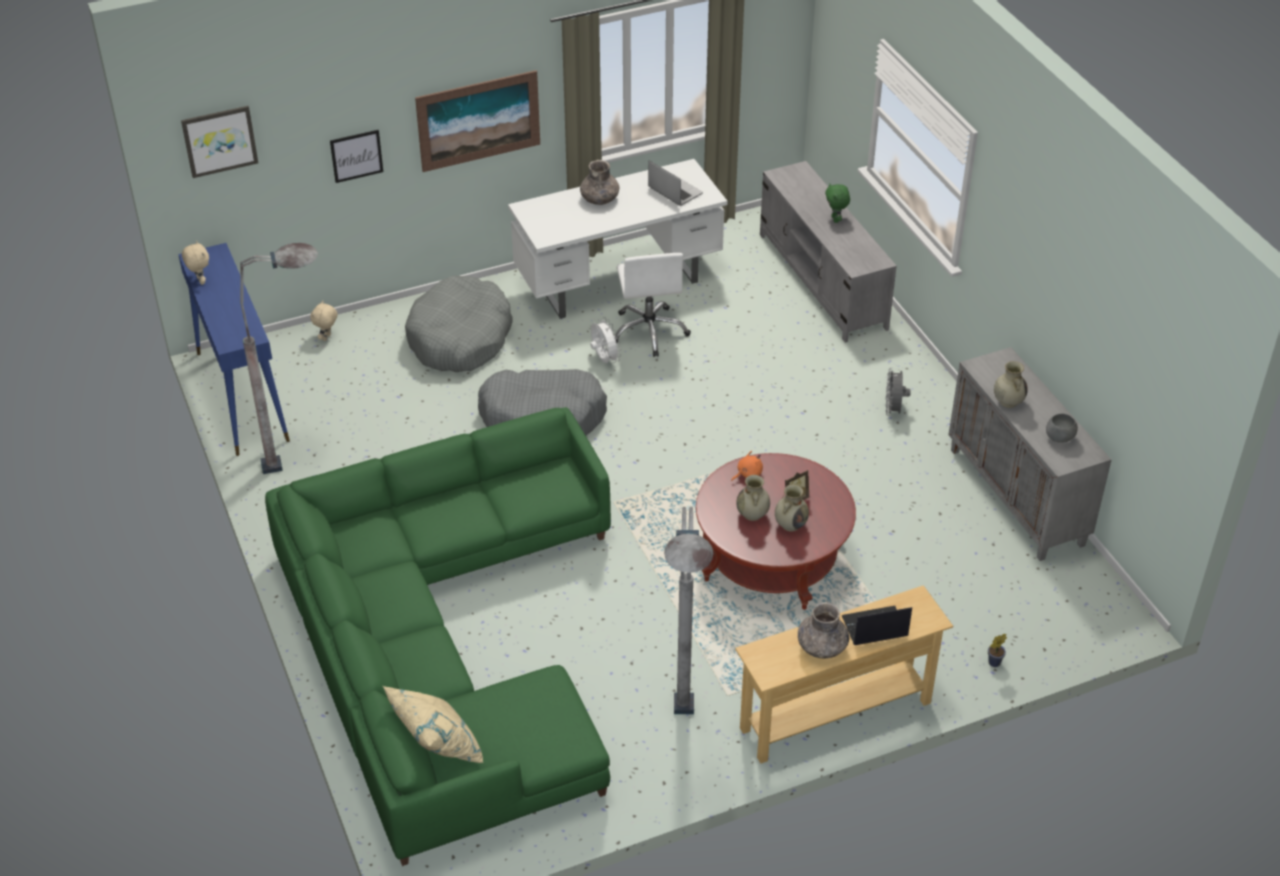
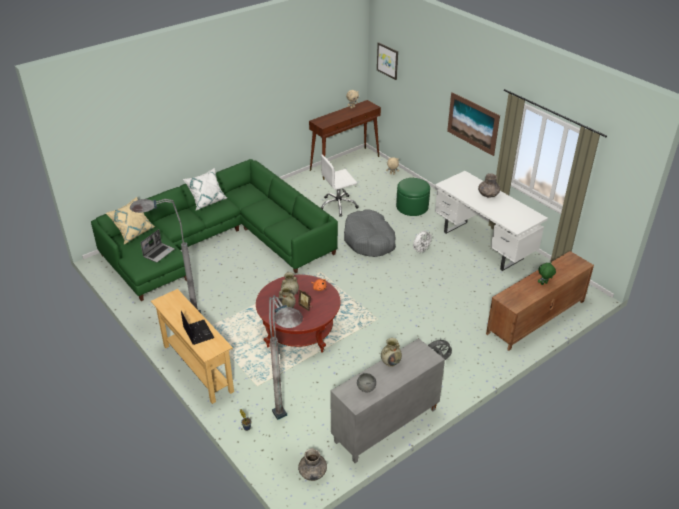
camera: 75 degrees right, 5 degrees down
(241, 395) = (345, 163): blue console table -> brown console table
(311, 460) = (314, 187): grey floor lamp -> grey floor lamp (290, 431)
(356, 156) = (427, 104): picture -> none
(365, 606) = (207, 201): none -> white pillow
(460, 338) = (412, 207): grey dog bed -> green ottoman
(649, 331) = (451, 261): white office chair -> white office chair (338, 205)
(674, 191) = (512, 215): laptop -> laptop (159, 253)
(821, 647) = (181, 316): grey vase -> grey vase (312, 472)
(822, 281) = (535, 317): grey tv stand -> brown tv stand

